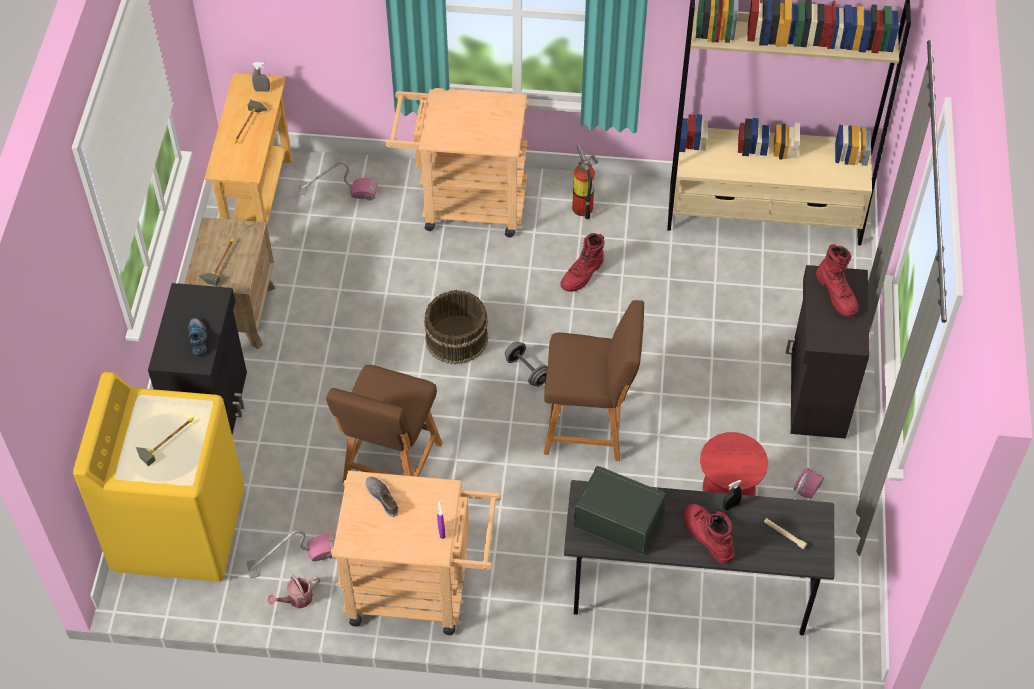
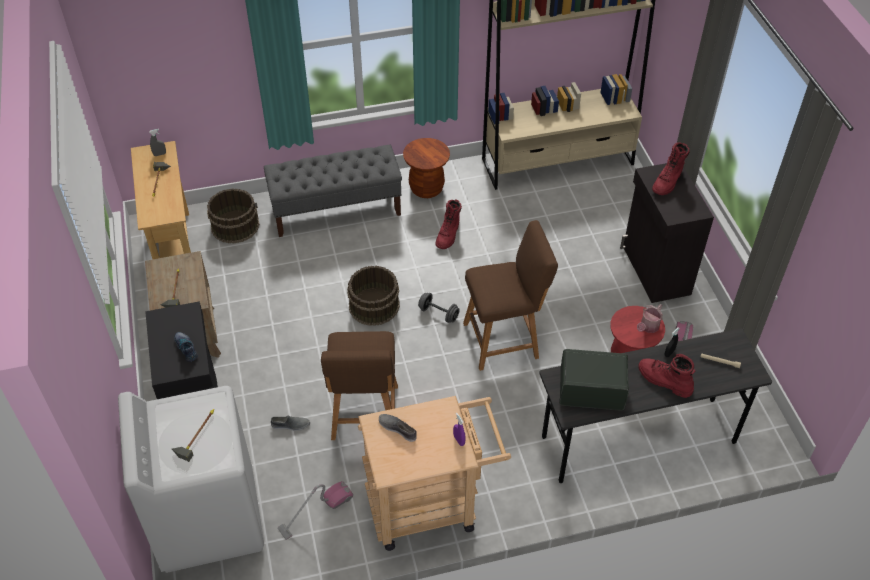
camera: 20 degrees left, 5 degrees down
(179, 529) = (208, 518): yellow washing machine -> white washing machine
(296, 599) = (332, 544): watering can -> watering can (648, 327)
(305, 452) = (290, 425): none -> grey shoe
(338, 191) = (235, 225): vacuum cleaner -> brown bucket
(463, 204) = (336, 210): beige cart -> grey bench
(583, 205) = (426, 188): fire extinguisher -> brown stool
(837, 294) = (668, 182): red boot -> red boot turned 75 degrees clockwise

